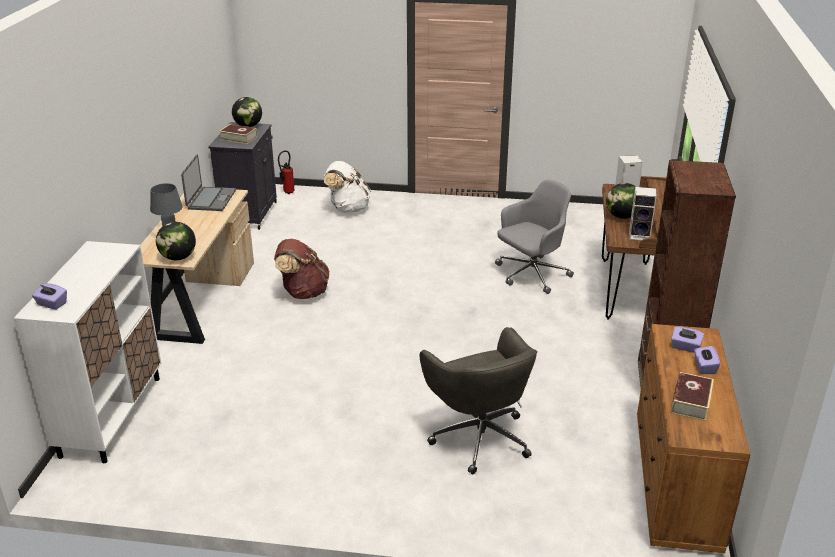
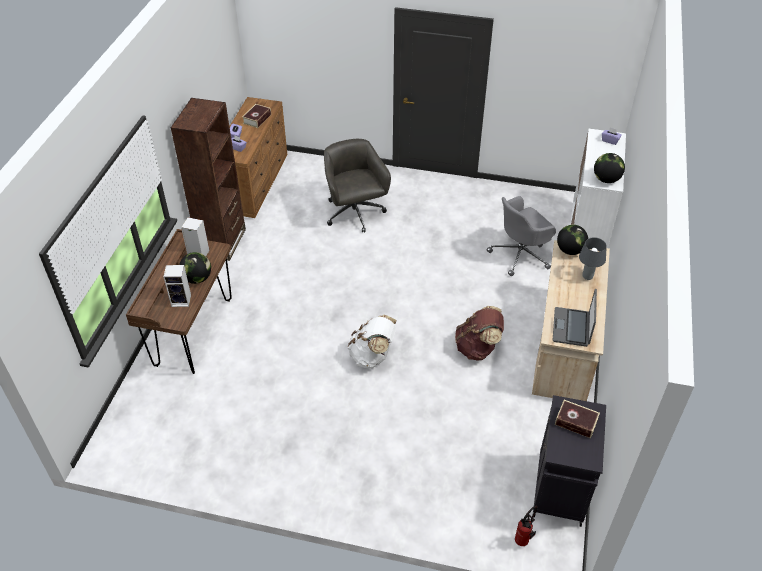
camera: 175 degrees left, 15 degrees up
(248, 126) = (573, 456): globe -> globe (606, 179)
(348, 208) = (443, 493): white backpack -> white backpack (372, 356)
(531, 274) = (270, 358): grey office chair -> grey office chair (520, 255)

